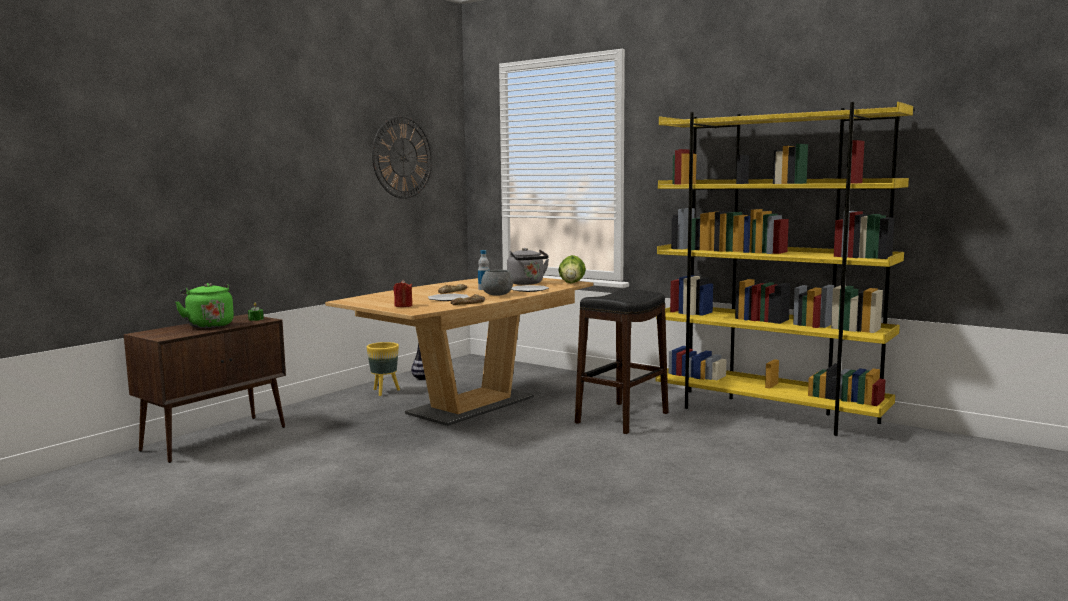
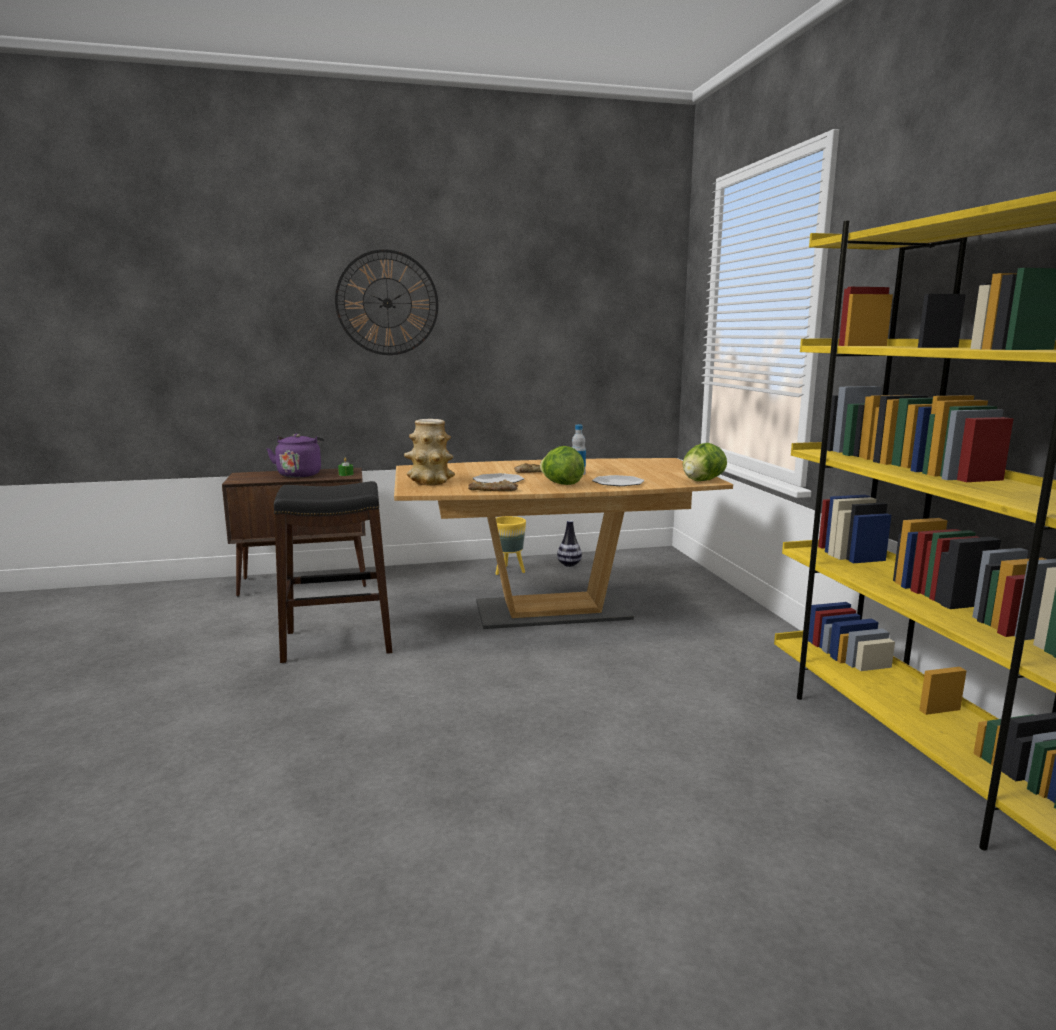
camera: 40 degrees right, 5 degrees up
(209, 325) = (300, 474): green kettle -> purple kettle
(403, 157) = (581, 306): wall clock -> wall clock (387, 303)
(403, 306) = (430, 482): red candle -> vase
(497, 295) = (561, 484): grey bowl -> lettuce
(527, 283) = (648, 473): grey kettle -> none
(622, 418) = (683, 683): black stool -> black stool (337, 642)

